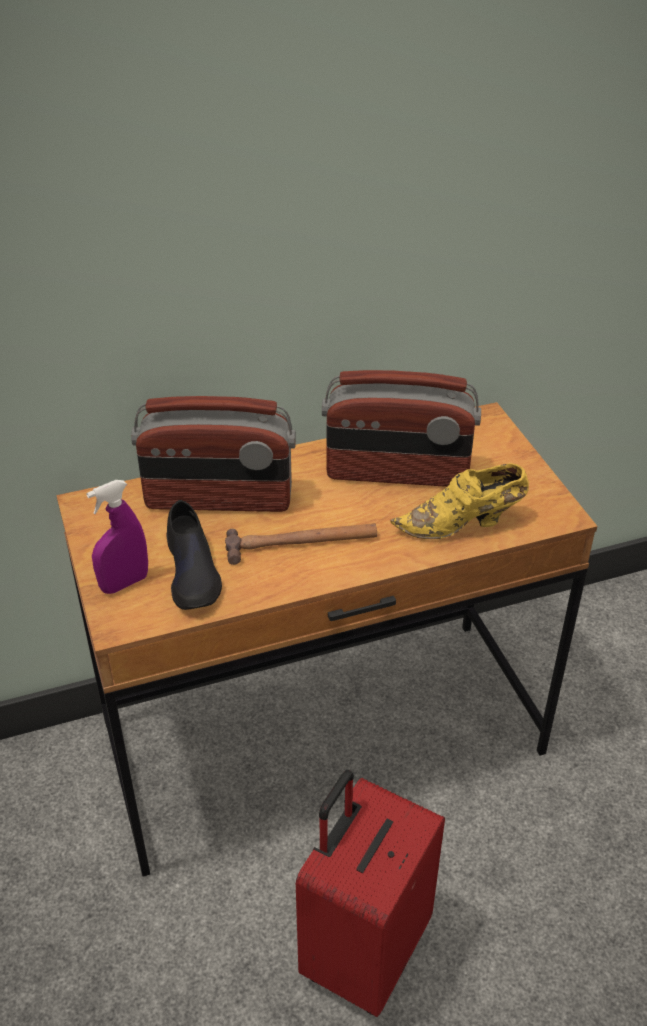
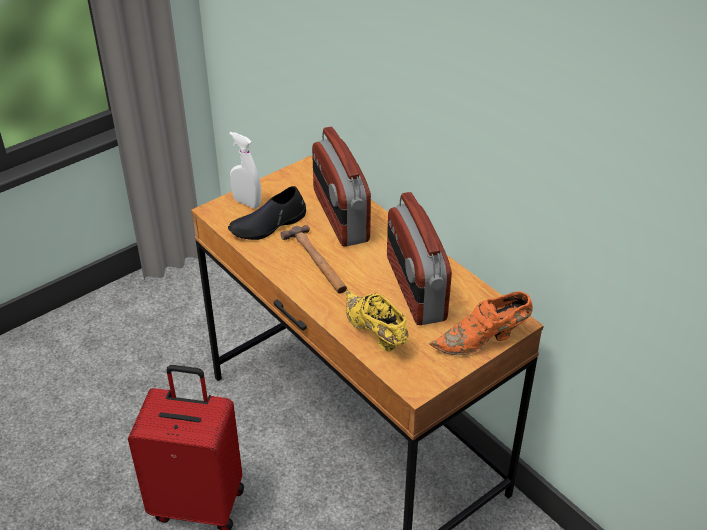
camera: 70 degrees right, 0 degrees up
(124, 583) = (247, 203): purple spray bottle -> white spray bottle
(506, 447) = (483, 340): none -> orange shoe

